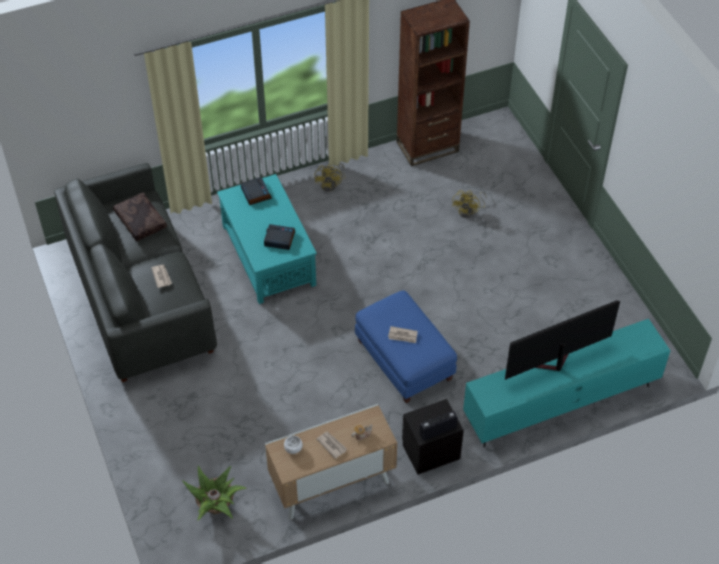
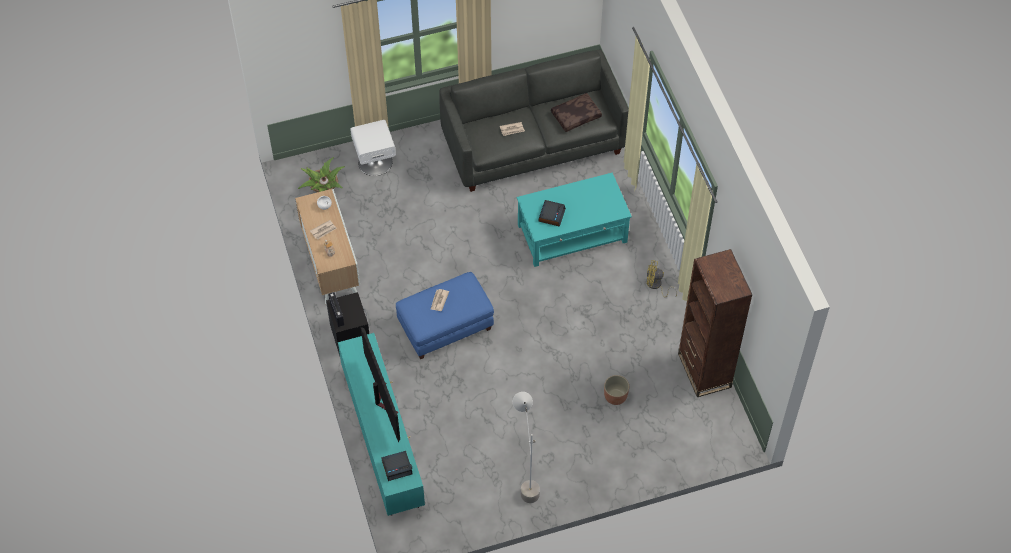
camera: 95 degrees right, 5 degrees up
(168, 455) = (375, 161): none -> white nightstand
(255, 193) = (607, 200): alarm clock -> alarm clock (397, 467)
(469, 211) = (615, 396): yellow fan -> planter
(579, 276) = (525, 480): none -> grey floor lamp

